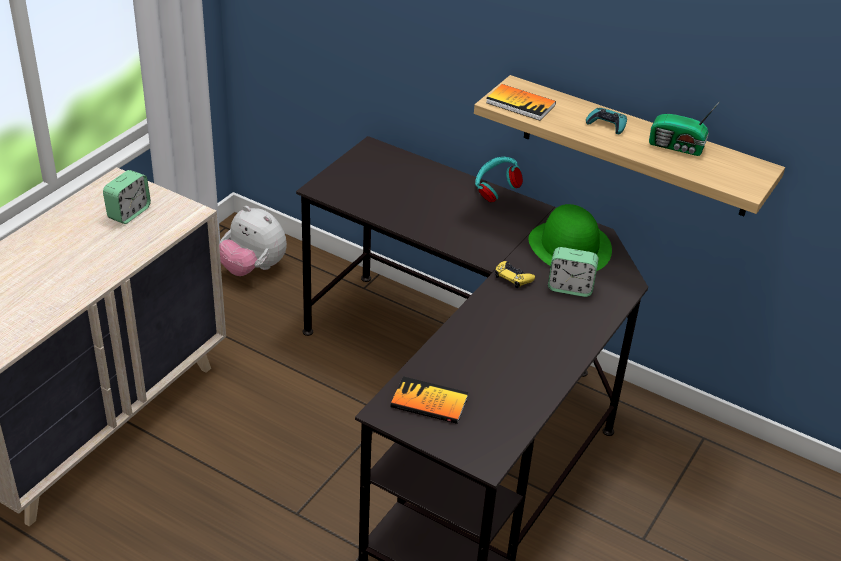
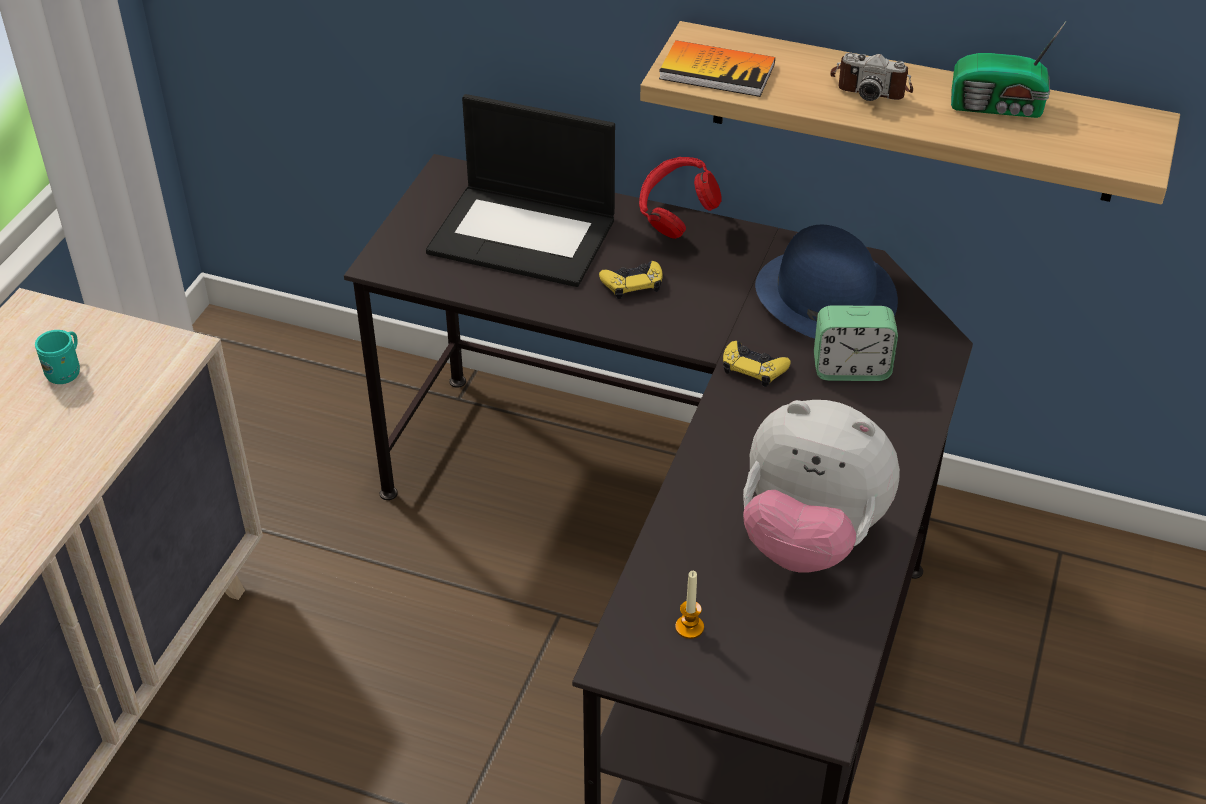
camera: 10 degrees left, 5 degrees up
(129, 213) = (67, 371): alarm clock -> turquoise mug
(253, 268) = (267, 398): plush toy -> plush toy (809, 538)
(405, 186) = (525, 235): none -> laptop
(429, 402) = (689, 627): book -> candle
(458, 222) = (632, 283): none -> yellow game controller
(495, 191) = (675, 218): turquoise headphones -> red headphones
(569, 246) = (825, 294): green hat -> blue hat
(606, 124) = (871, 86): turquoise game controller -> camera

